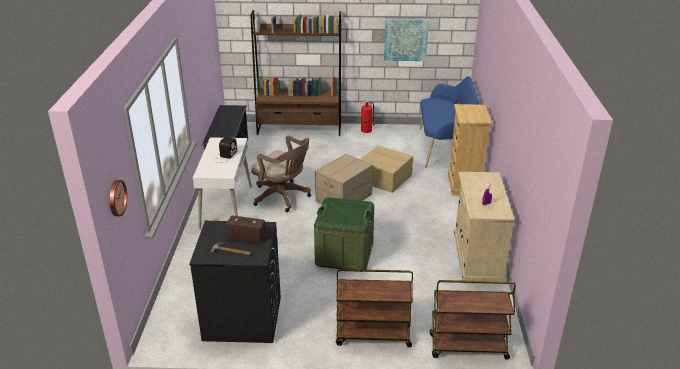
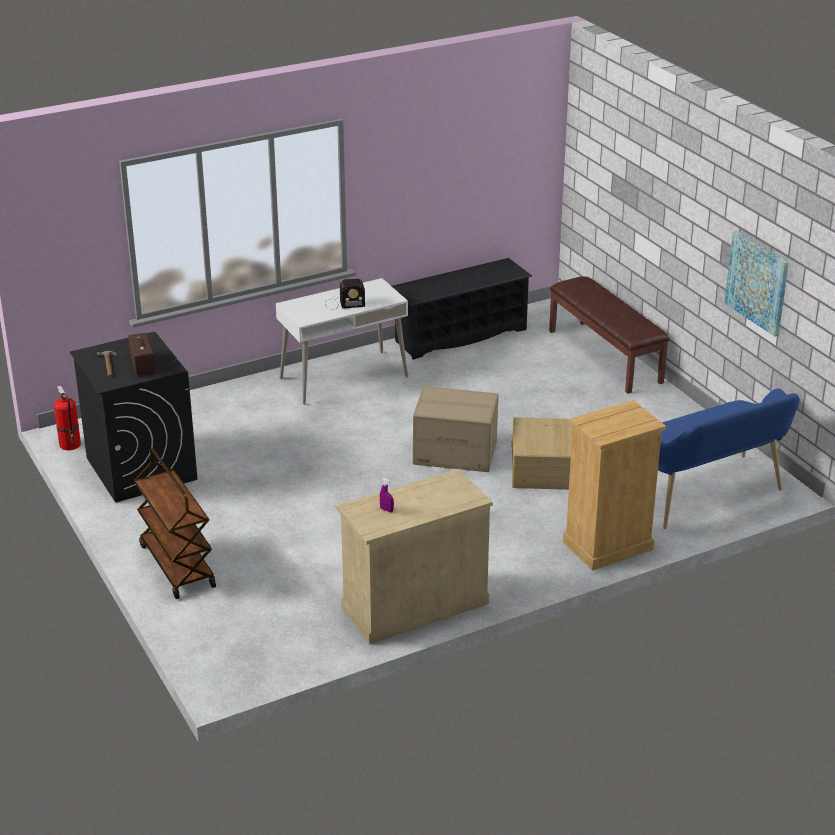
camera: 60 degrees right, 0 degrees up
(116, 198) = (56, 246): wall clock -> none
(283, 197) = (407, 408): brown office chair -> none
(299, 129) = (605, 356): brown bookcase -> brown bench
(344, 254) = (322, 495): green storage box -> none
(367, 130) = (676, 410): fire extinguisher -> fire extinguisher (70, 445)
(467, 347) = (207, 644): brown cart -> none

